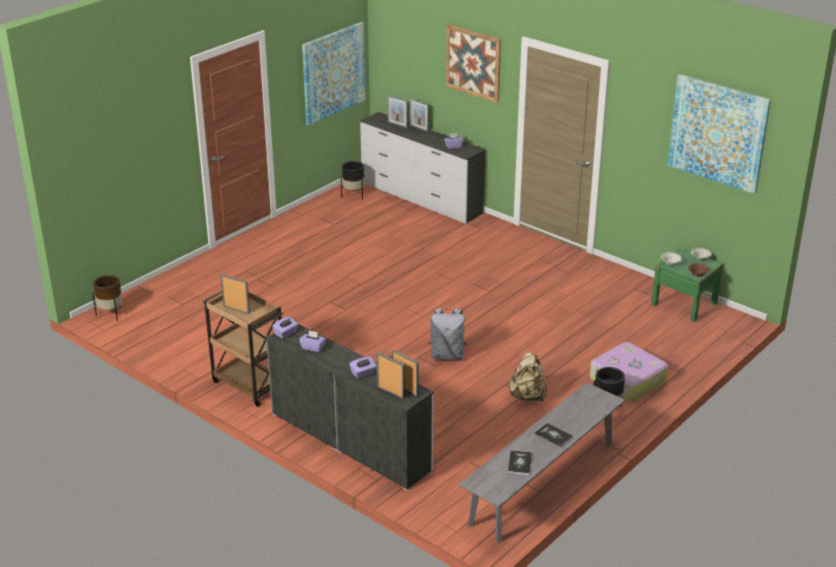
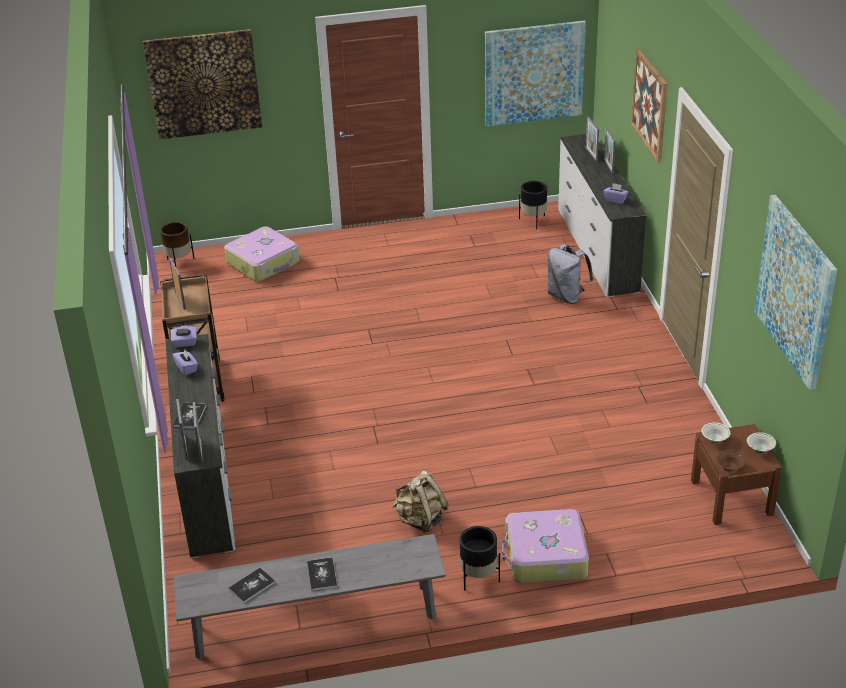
camera: 40 degrees right, 5 degrees up
(112, 138) = (204, 84): none -> picture
(184, 289) = (264, 262): none -> suitcase
(363, 374) = (190, 416): purple tissue box -> book
(447, 355) = (401, 437): grey backpack -> grey backpack (566, 296)
(684, 304) = (731, 497): green nightstand -> brown nightstand

